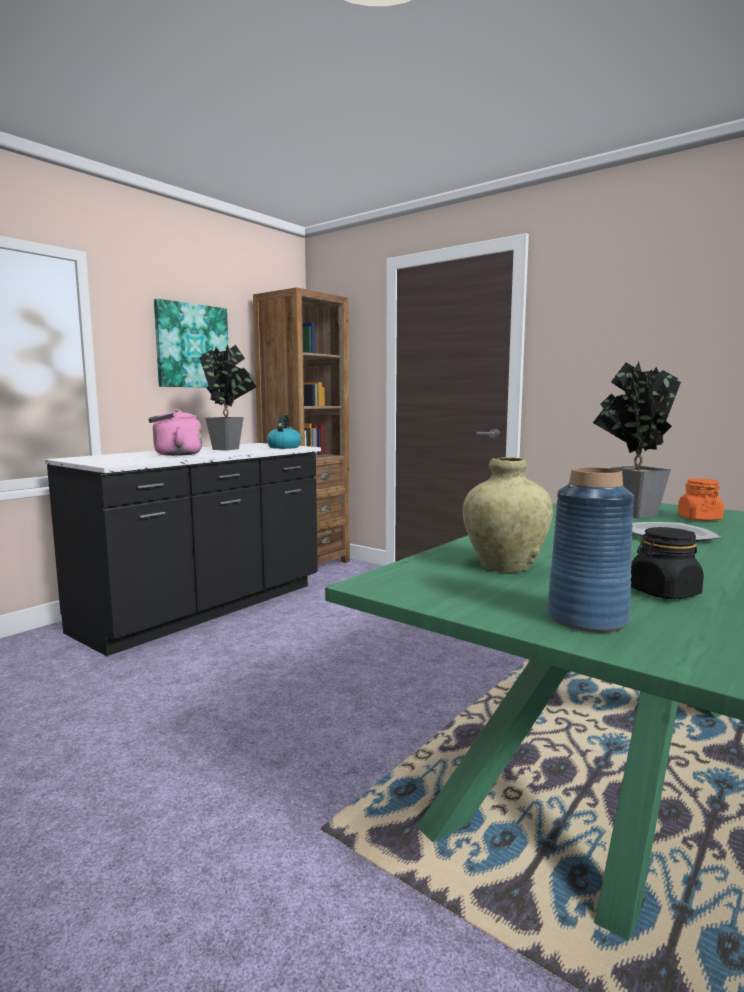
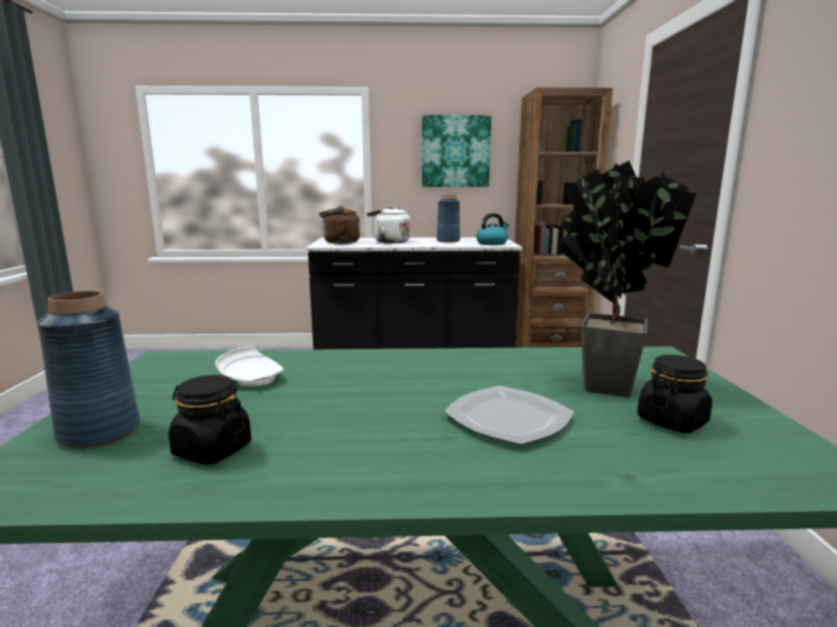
camera: 50 degrees right, 5 degrees up
(116, 460) = (339, 242): none -> brown kettle
(174, 454) = (389, 242): pink kettle -> white kettle
(230, 449) = (448, 241): potted plant -> blue vase
(504, 566) = (252, 379): beige vase -> white plate
(699, 518) = (672, 421): orange jar -> black jar

